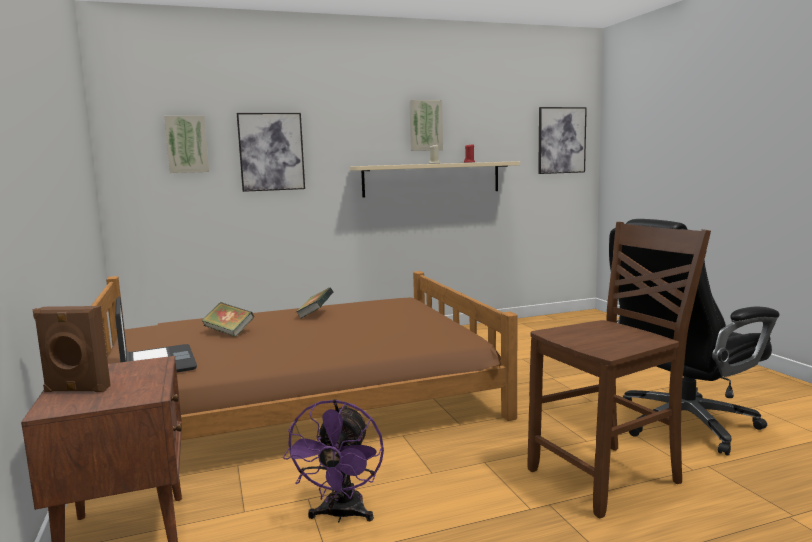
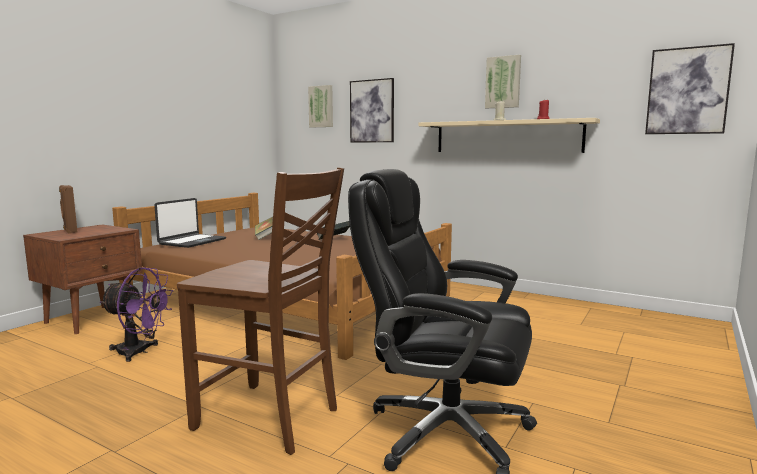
camera: 50 degrees right, 0 degrees up
(341, 515) = (139, 352): purple fan -> purple fan turned 135 degrees counterclockwise

